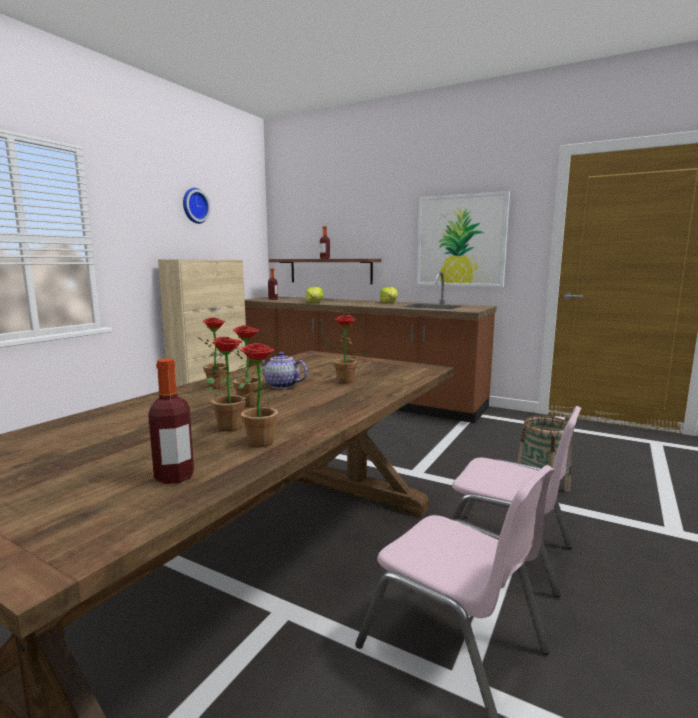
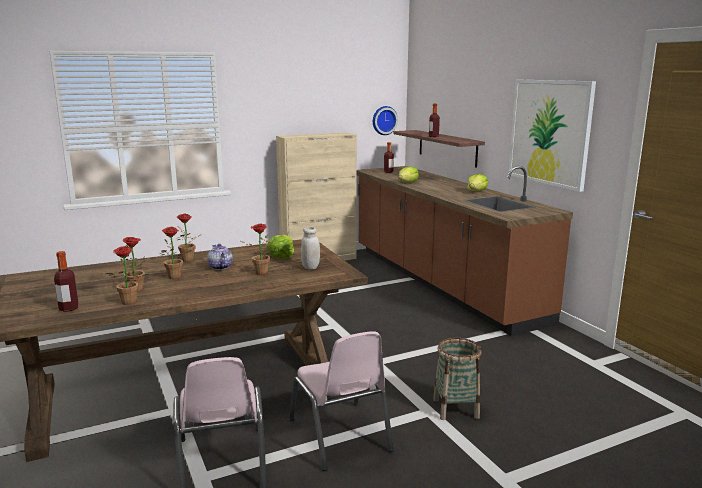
camera: 35 degrees right, 5 degrees up
(194, 206) = (318, 85): wall clock -> wall clock (384, 120)
(322, 366) = (281, 256): none -> lettuce
(381, 369) = (310, 267): none -> white jar

